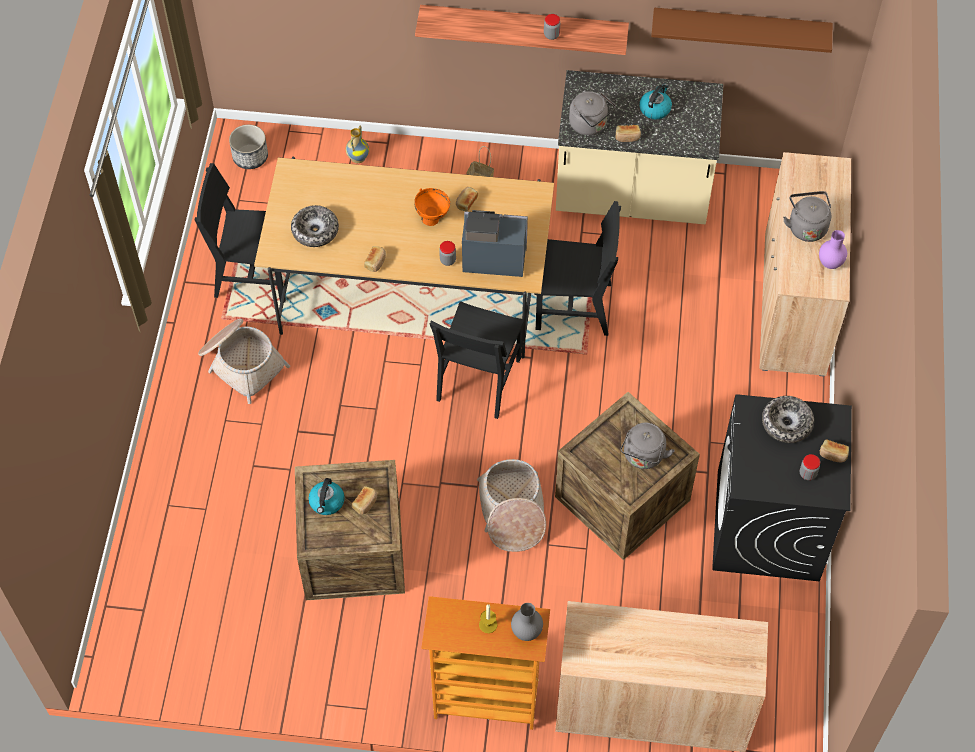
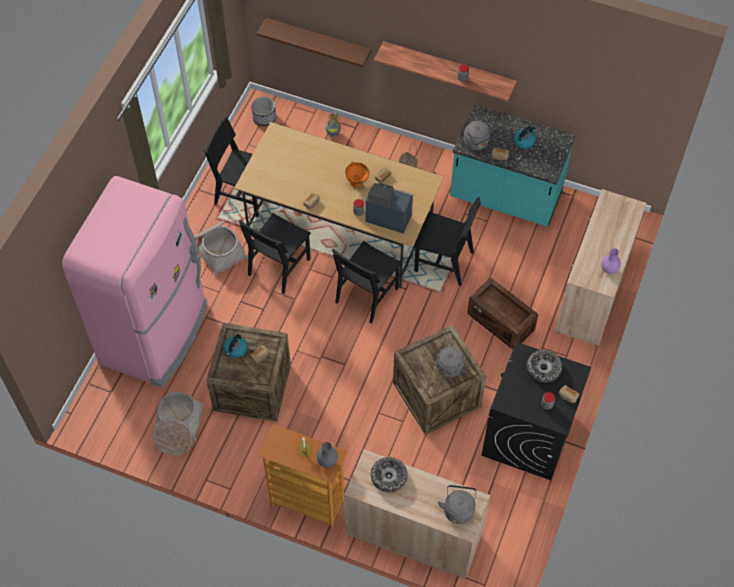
camera: 15 degrees right, 0 degrees up
(186, 507) = (156, 333): none -> pink fridge
(315, 230) = (279, 174): bowl -> bowl (388, 476)
(338, 367) = (279, 266): none -> black chair
(512, 512) = (362, 386): basket -> basket (178, 427)
(632, 196) = (505, 197): beige counter -> turquoise counter
(680, 374) = (501, 322): none -> crate
(740, 27) = (590, 99): brown shelf -> brown shelf (318, 41)
(806, 226) = (600, 241): grey kettle -> grey kettle (458, 509)

